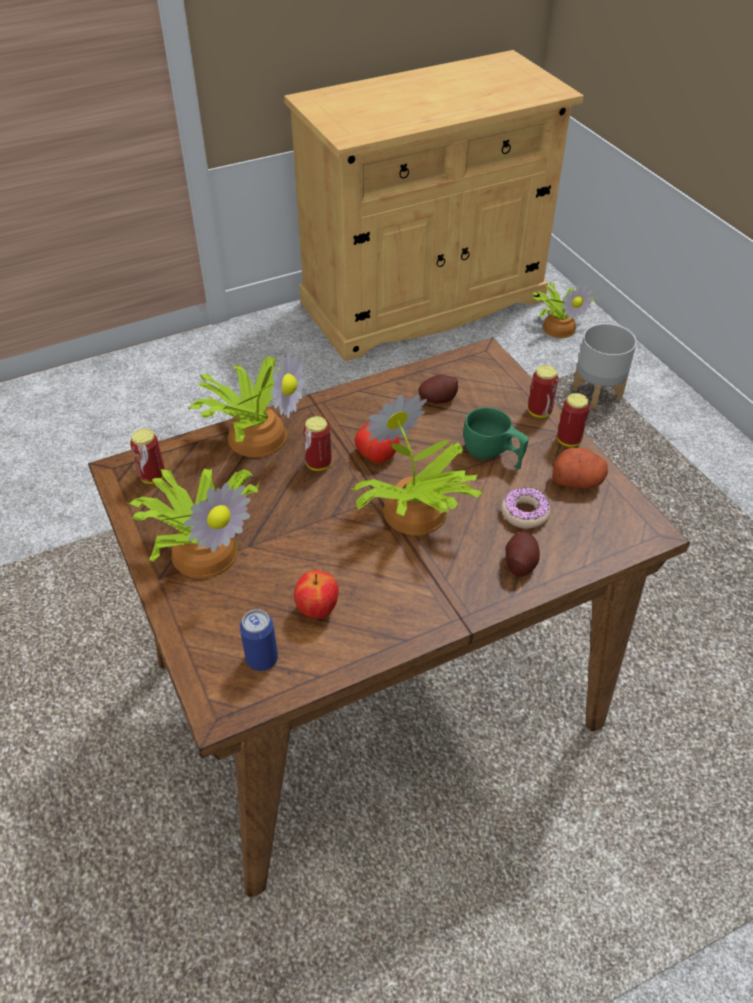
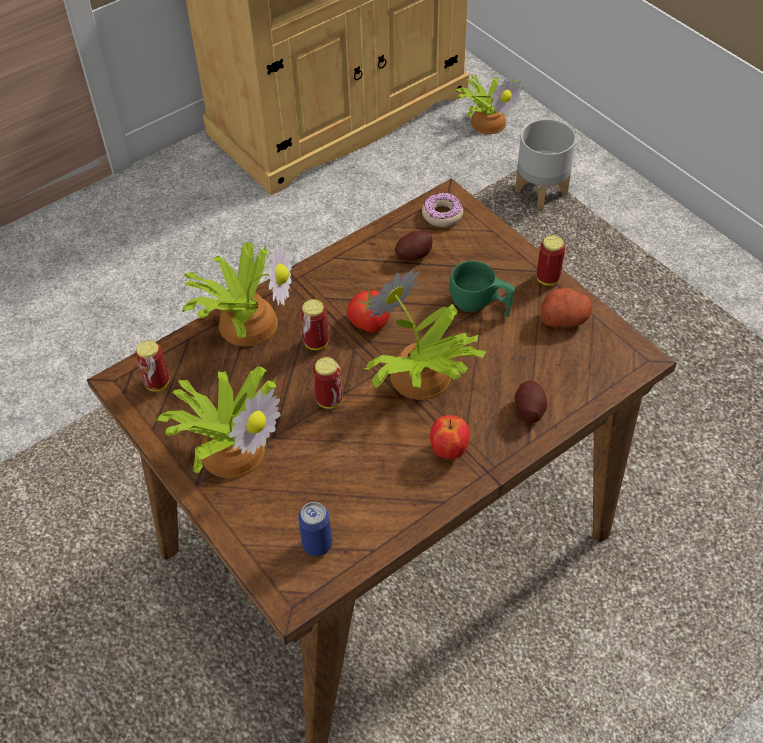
camera: 10 degrees left, 5 degrees up
(317, 610) = (355, 488): apple -> apple (448, 450)
(525, 513) = (523, 360): donut -> donut (442, 214)
(539, 412) = (514, 253): can -> can (329, 400)

